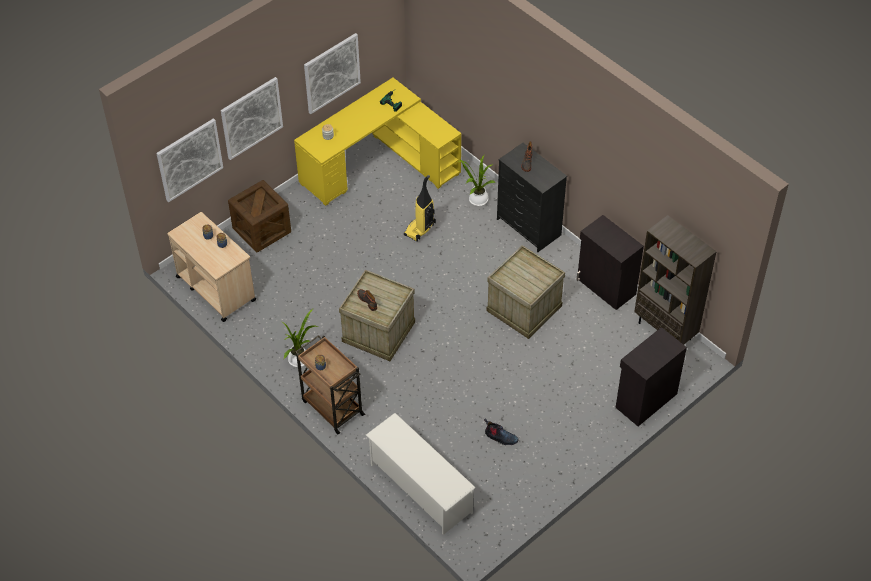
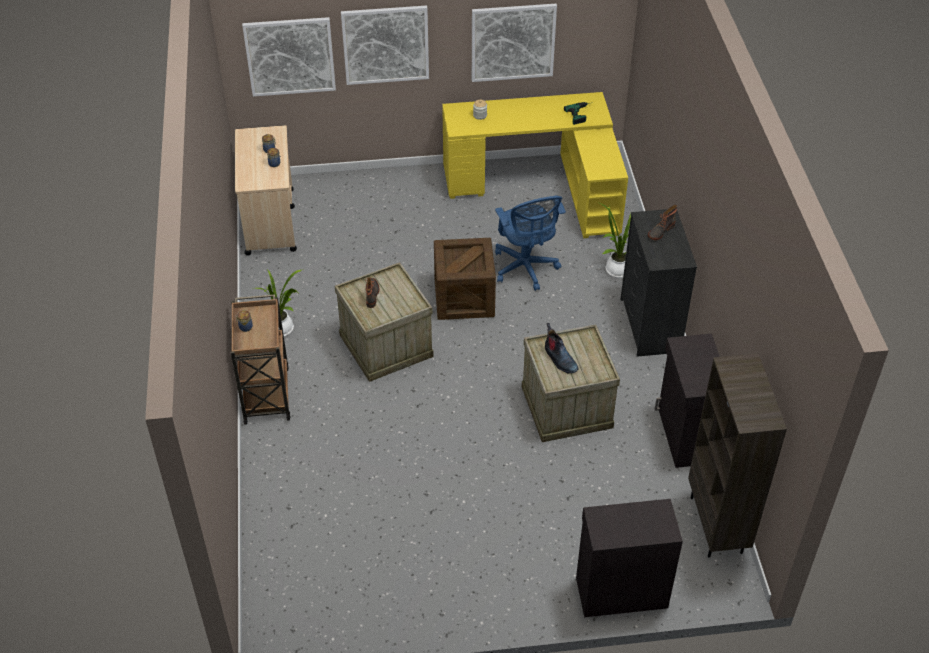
camera: 35 degrees right, 5 degrees down
(262, 230) = (366, 190): crate -> crate (464, 298)
(420, 230) = (526, 268): vacuum cleaner -> blue office chair
(420, 488) = (272, 533): white shoe rack -> none
(500, 437) = (410, 531): boot -> boot (559, 359)

